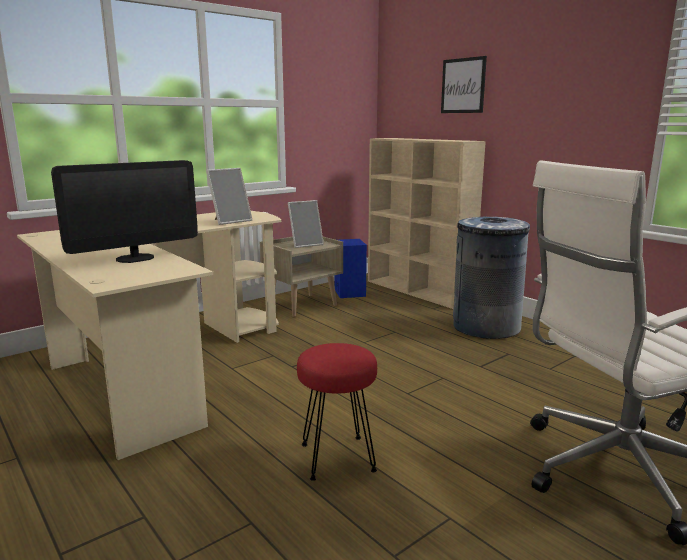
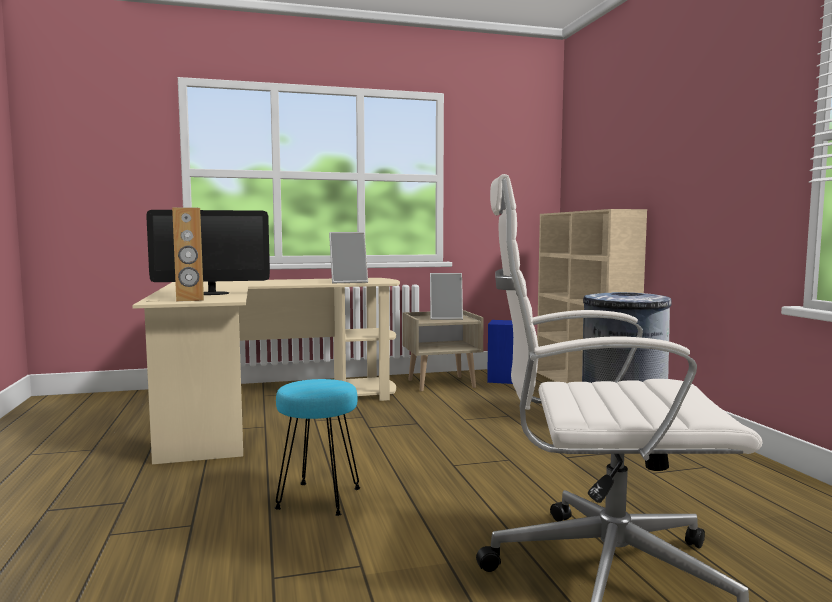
camera: 25 degrees right, 10 degrees down
(141, 274) = (190, 300): none -> brown speaker
(337, 458) = (318, 499): red stool -> turquoise stool
(463, 85) = (628, 150): picture -> none

